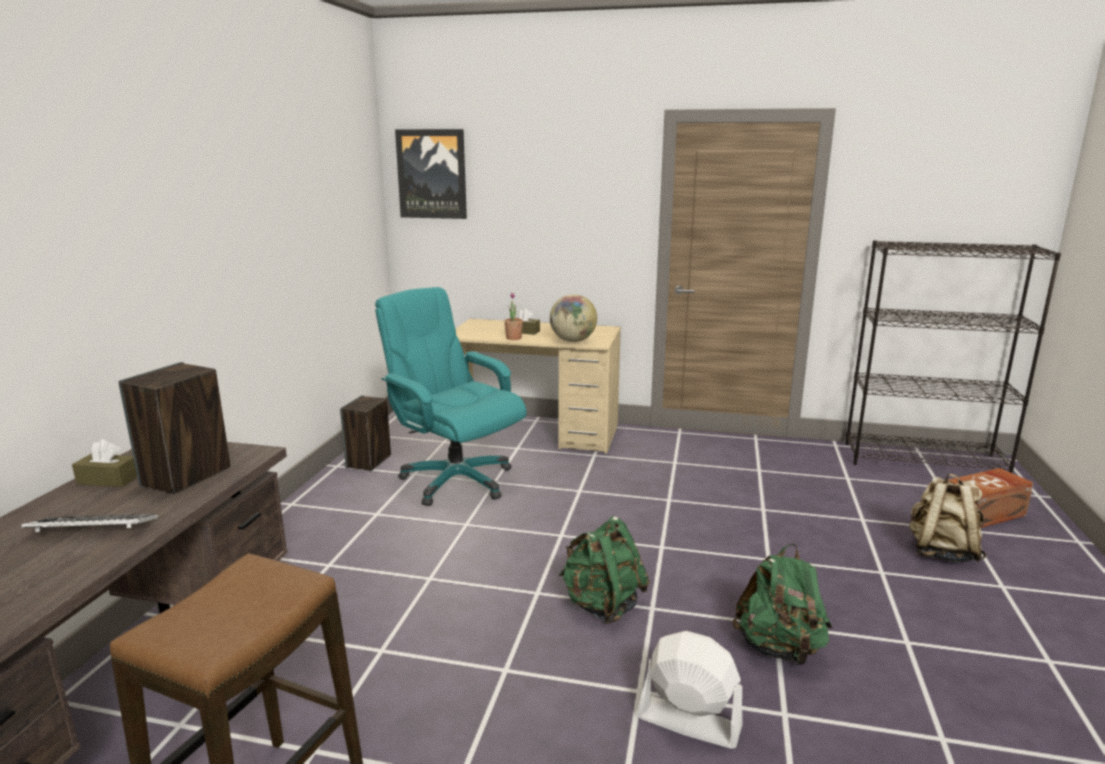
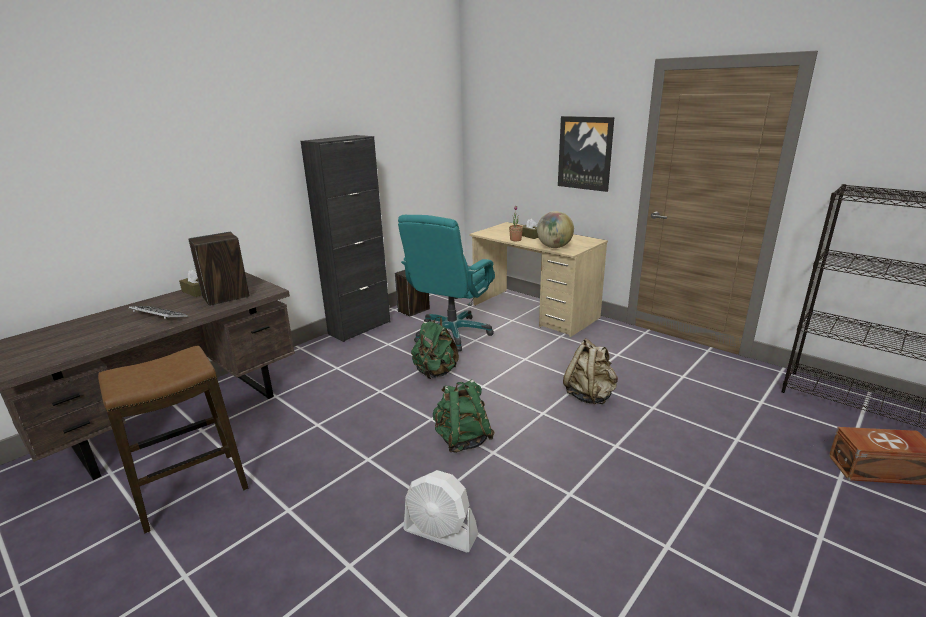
camera: 30 degrees right, 5 degrees up
(307, 502) = (359, 328): none -> black cabinet
(432, 174) = (489, 114): picture -> picture (585, 153)
(456, 480) = (452, 333): turquoise office chair -> turquoise office chair turned 135 degrees counterclockwise
(688, 721) = (440, 533): white fan -> white fan turned 150 degrees clockwise
(779, 648) = (554, 511): green backpack -> green backpack (435, 373)
(941, 552) = (787, 488): beige backpack -> beige backpack (590, 395)

